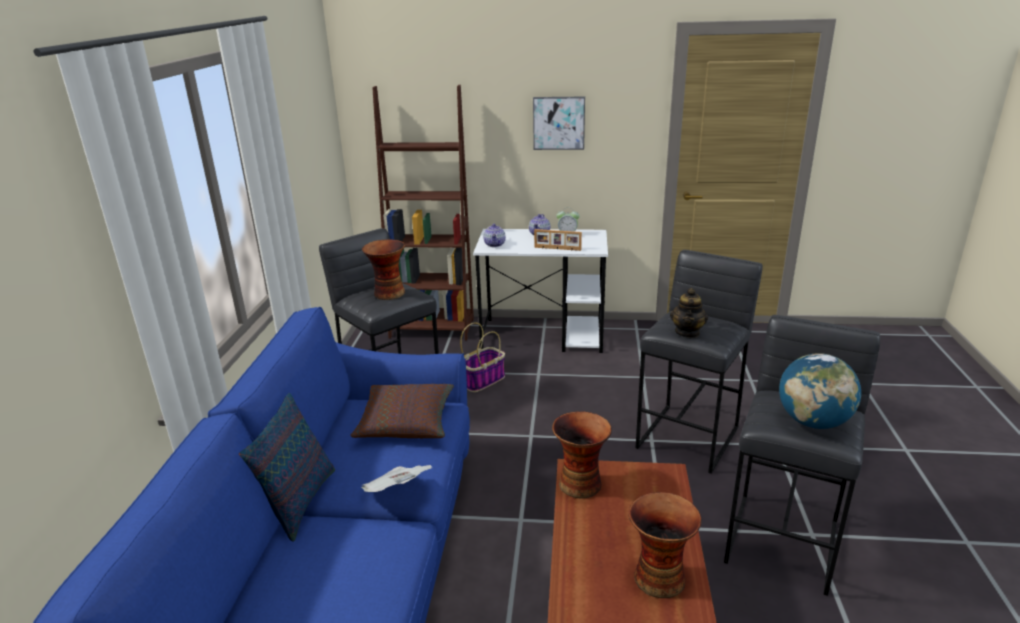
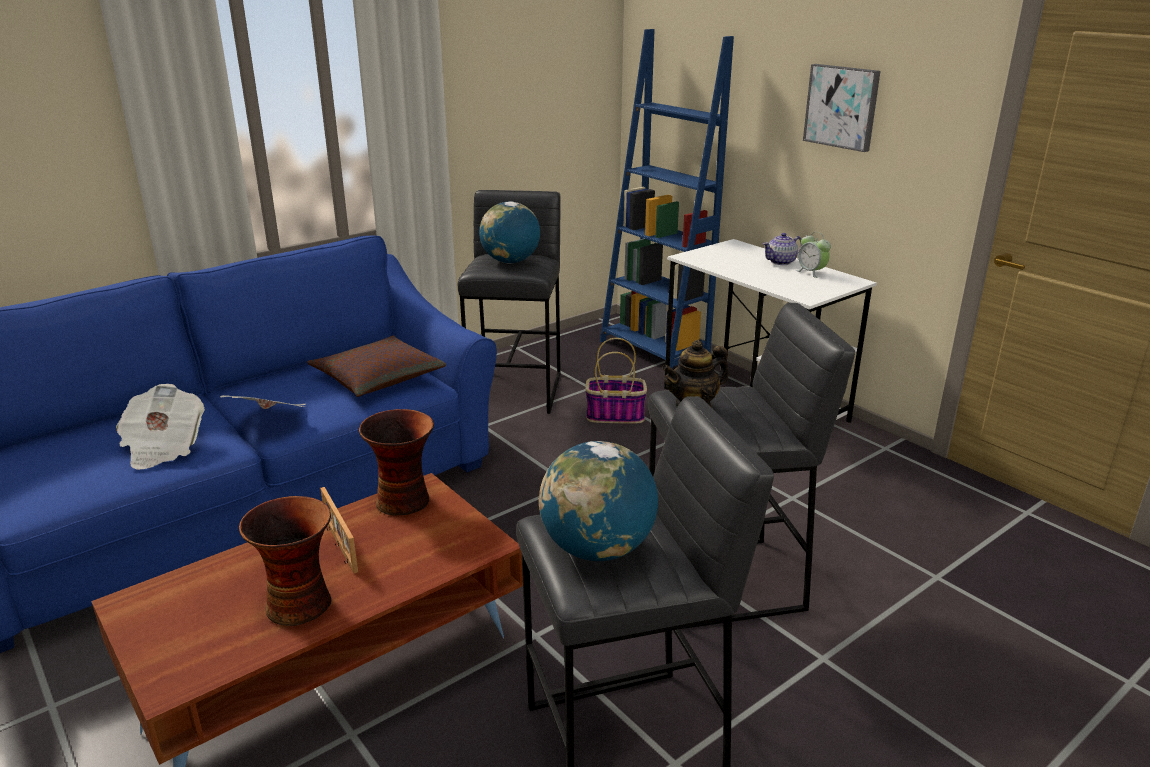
camera: 45 degrees right, 0 degrees up
(300, 502) = (218, 393): blue pillow -> none
(360, 563) = (163, 447): none -> newspaper
(388, 293) = (510, 262): vase -> globe
(432, 328) = (654, 349): brown bookcase -> blue bookcase
(495, 244) = (708, 256): teapot -> none
(557, 249) = (764, 281): picture frame -> picture frame (339, 545)

